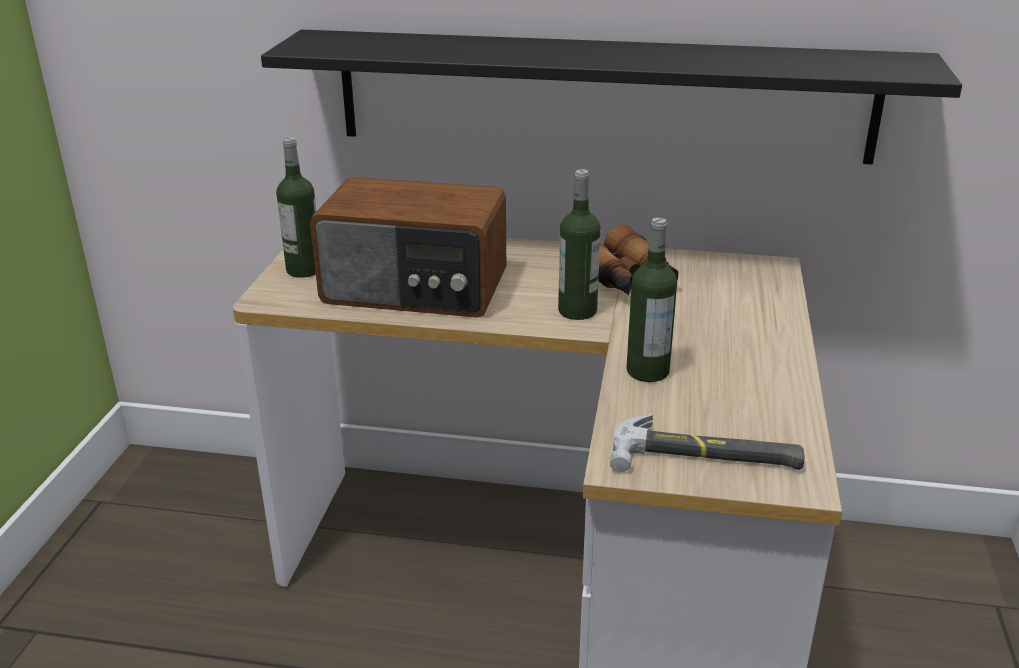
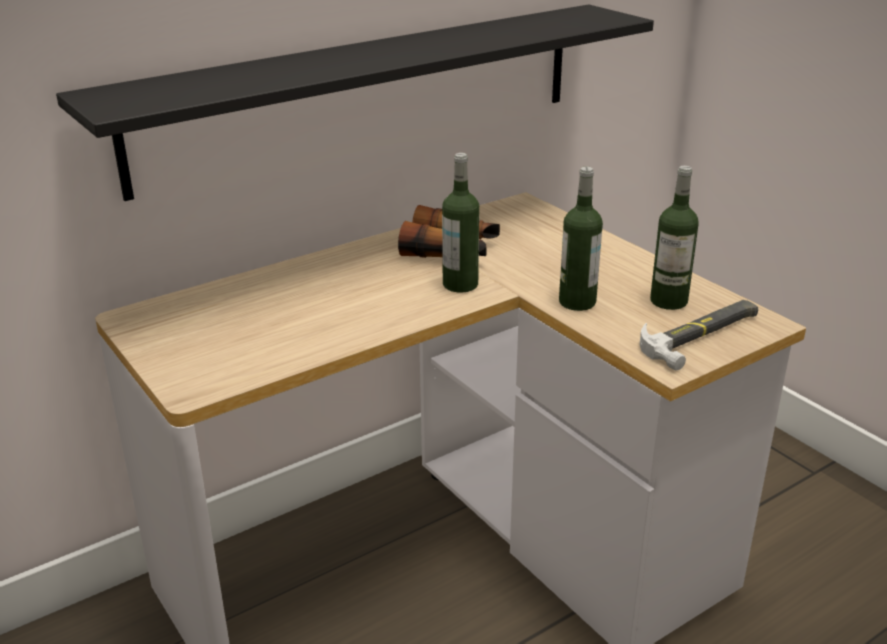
camera: 45 degrees left, 0 degrees up
(304, 270) = (177, 352): bottle -> bottle (668, 301)
(415, 289) = (310, 323): radio -> none

